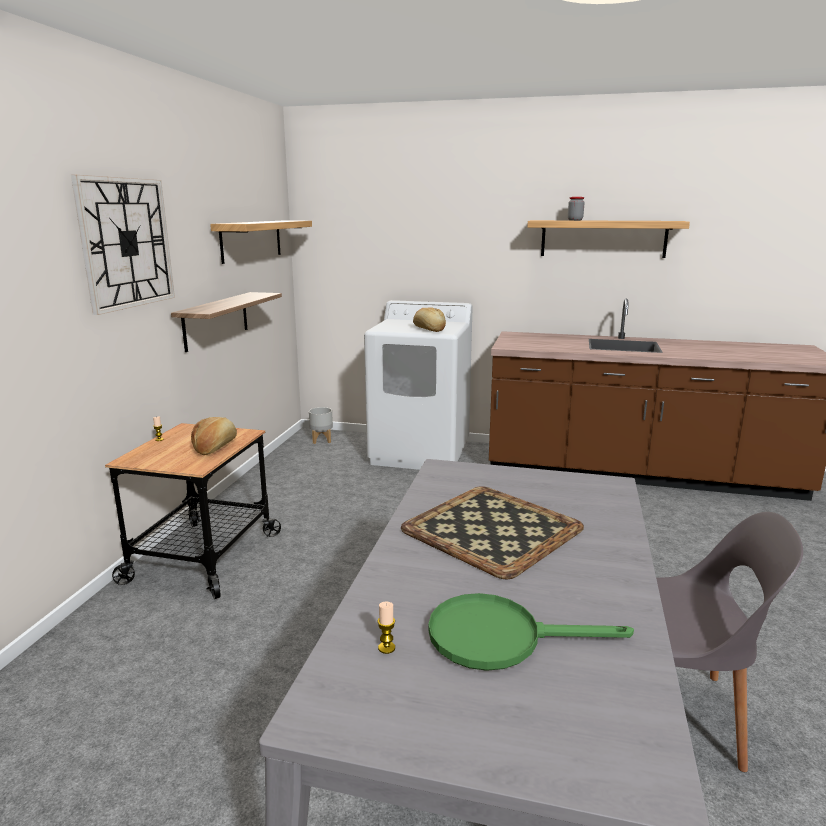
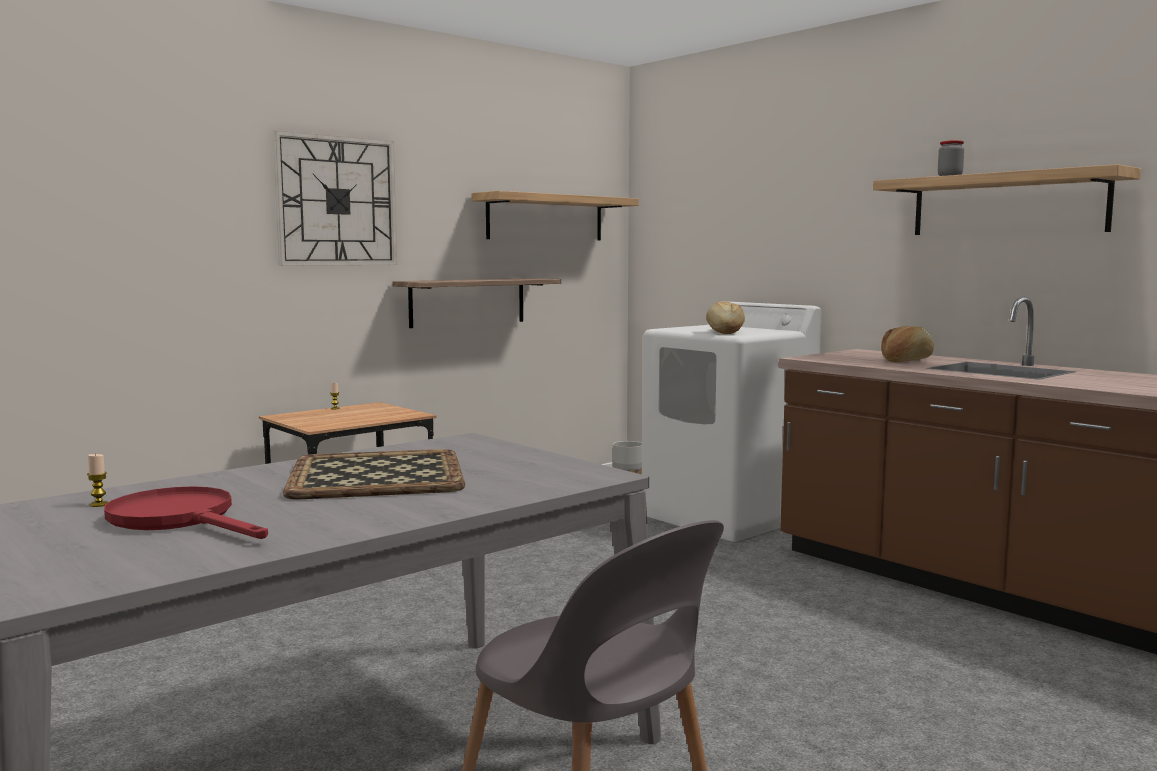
camera: 35 degrees right, 10 degrees down
(215, 447) = (364, 418): bread -> bread (906, 360)
(500, 637) = (181, 519): green frying pan -> red frying pan

